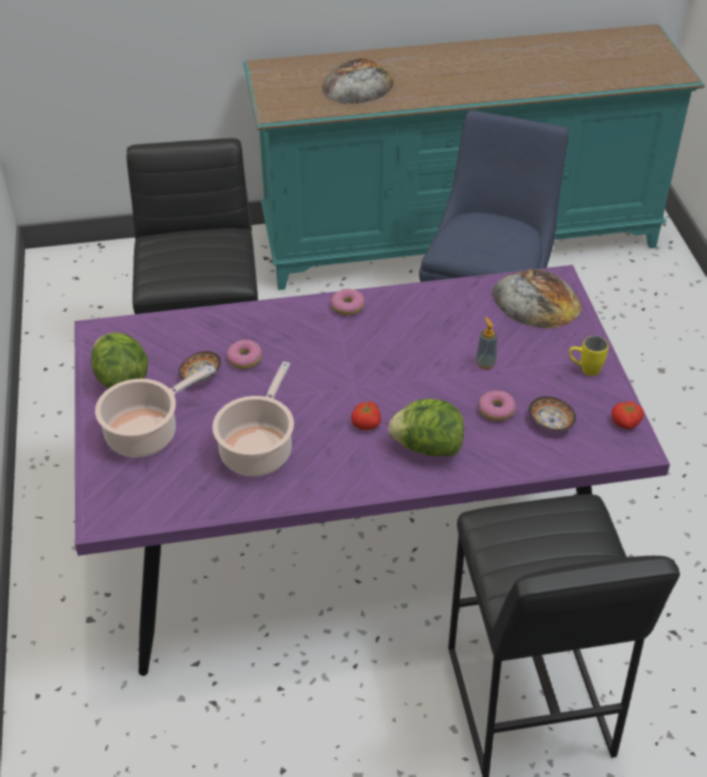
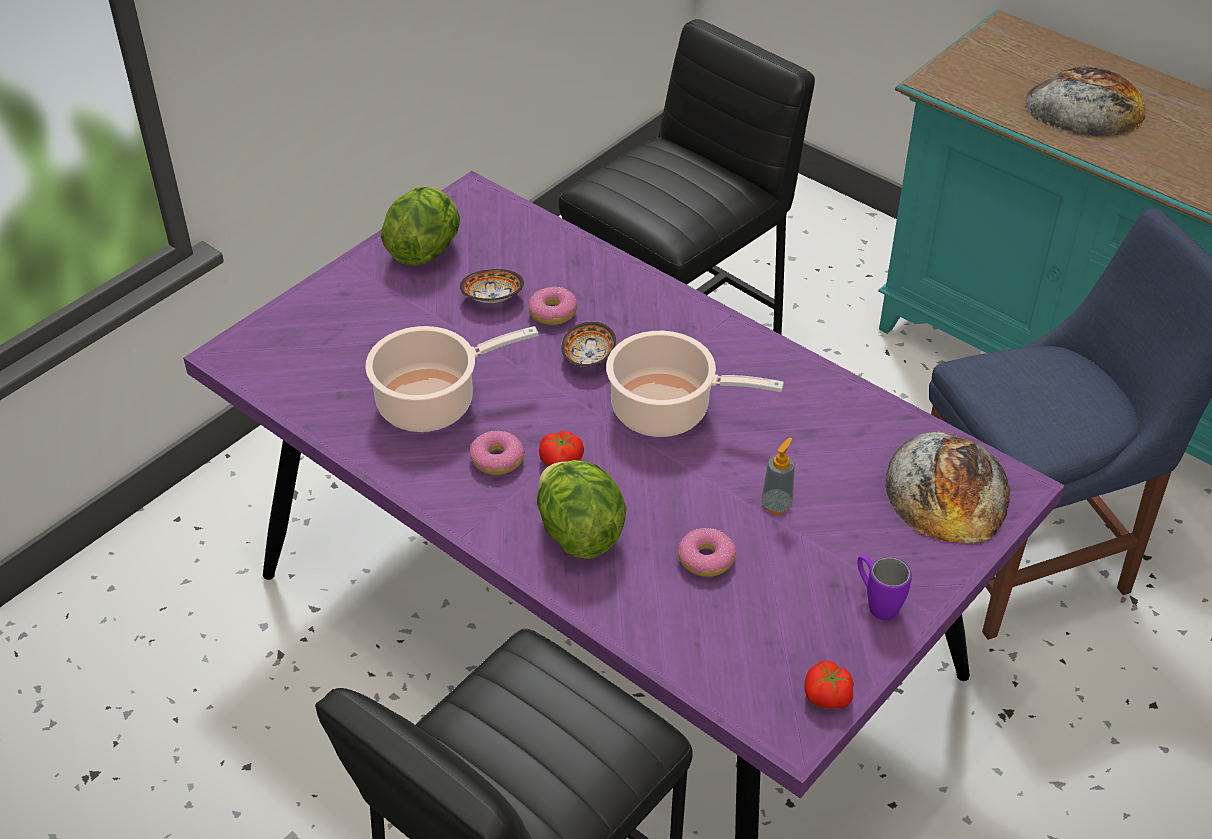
camera: 50 degrees right, 0 degrees up
(146, 433) = (372, 311): cooking pot -> cooking pot (667, 410)
(347, 307) = (728, 338): donut -> donut (497, 460)
(550, 422) = (742, 621): bowl -> bowl (588, 357)
(584, 370) = (876, 603): yellow mug -> purple mug

